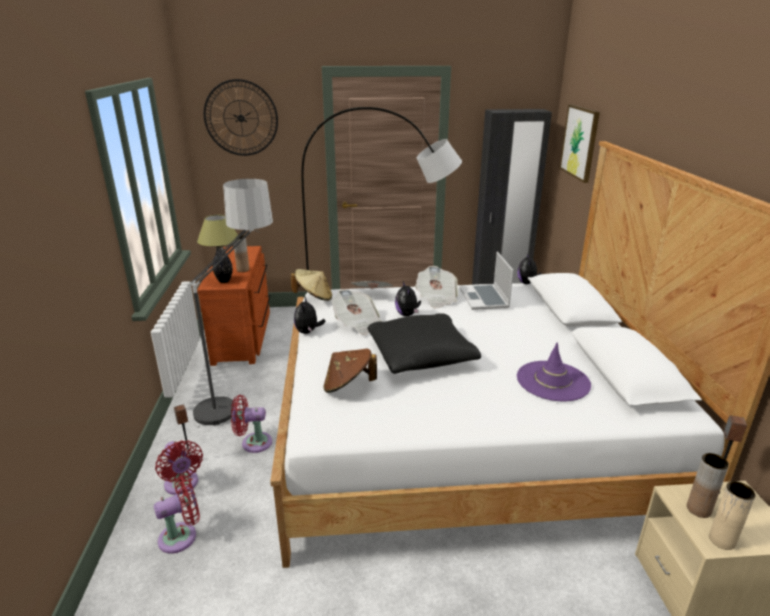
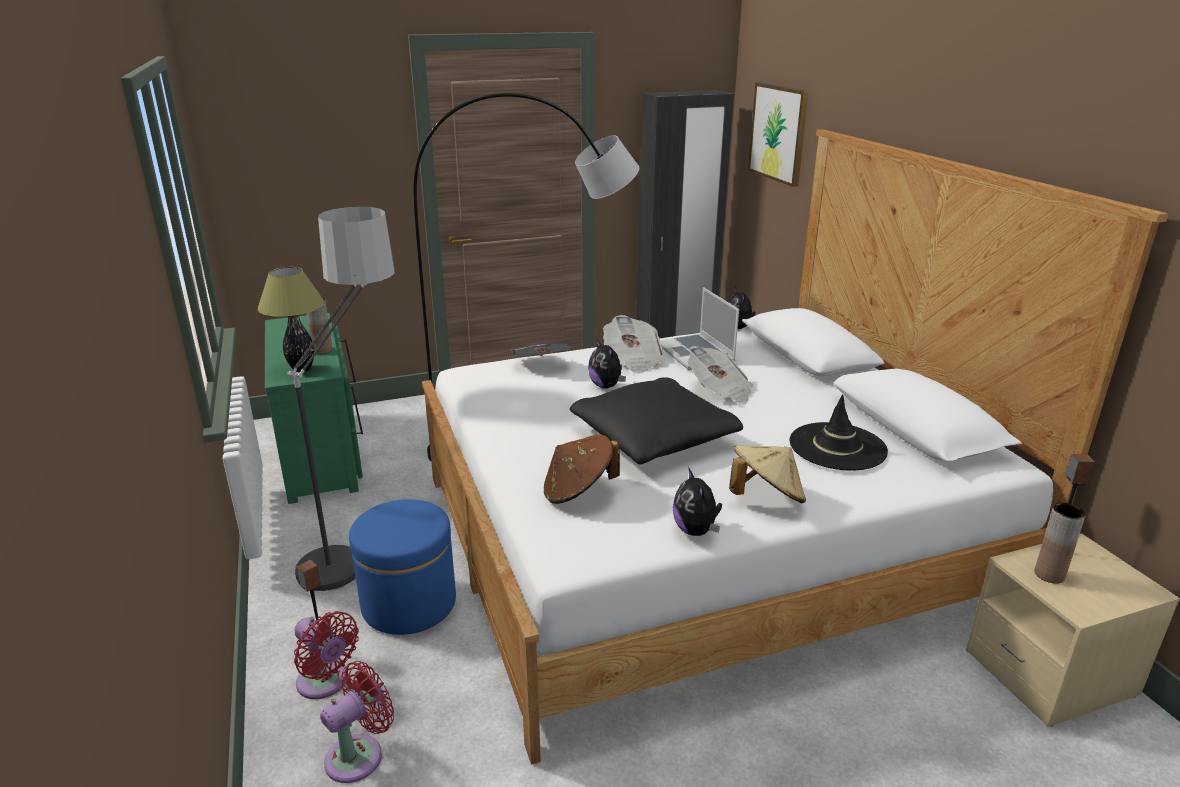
camera: 15 degrees left, 0 degrees up
(241, 118) = (286, 117): wall clock -> none
(244, 336) = (323, 454): brown dresser -> green dresser
(253, 443) = (409, 603): red fan -> blue ottoman
(308, 332) = (477, 426): plush toy -> plush toy (696, 531)
(313, 297) = (458, 378): beige hat -> beige hat (766, 497)
(357, 323) = (543, 406): newspaper -> newspaper (720, 391)
(553, 381) = (837, 447): purple hat -> black hat
(721, 540) = (1088, 604): beige vase -> none

